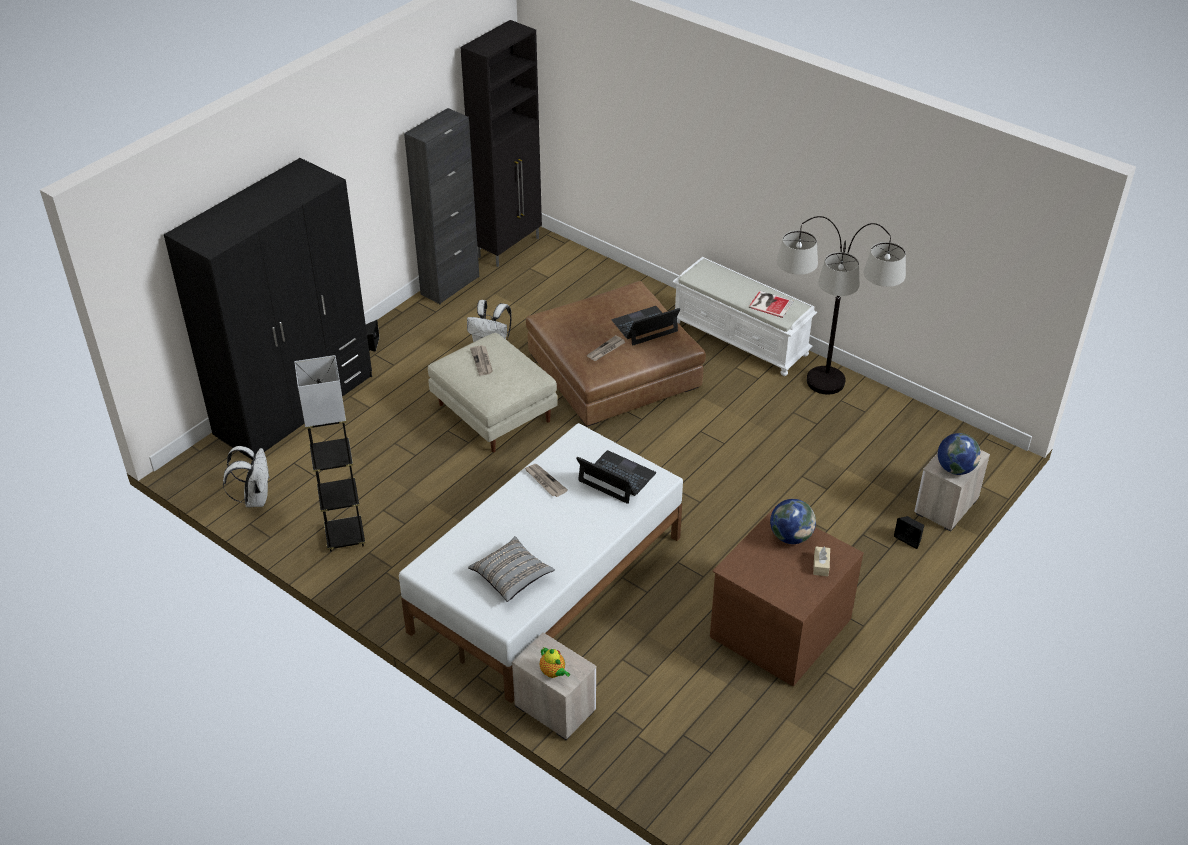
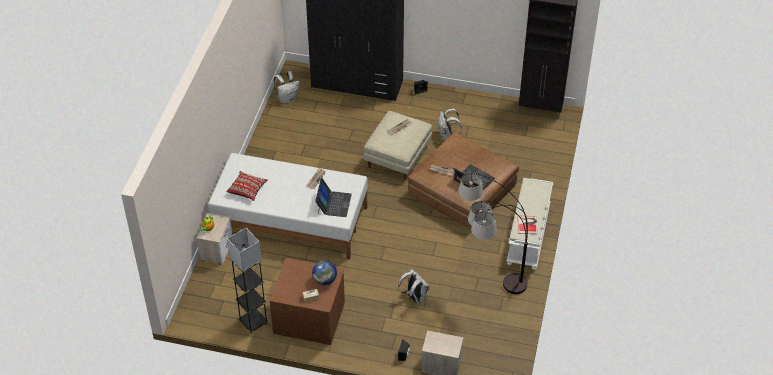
camera: 65 degrees right, 5 degrees up
(345, 537) = (280, 139): grey floor lamp -> grey floor lamp (253, 322)
(450, 285) = (489, 100): black cabinet -> none
(511, 577) = (247, 190): grey pillow -> red pillow
(799, 490) = (414, 297): none -> white backpack
(955, 468) = (435, 344): globe -> none

